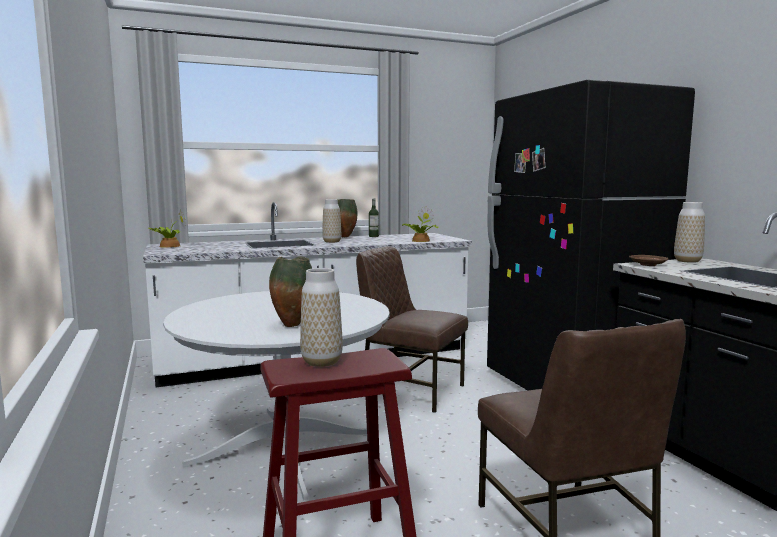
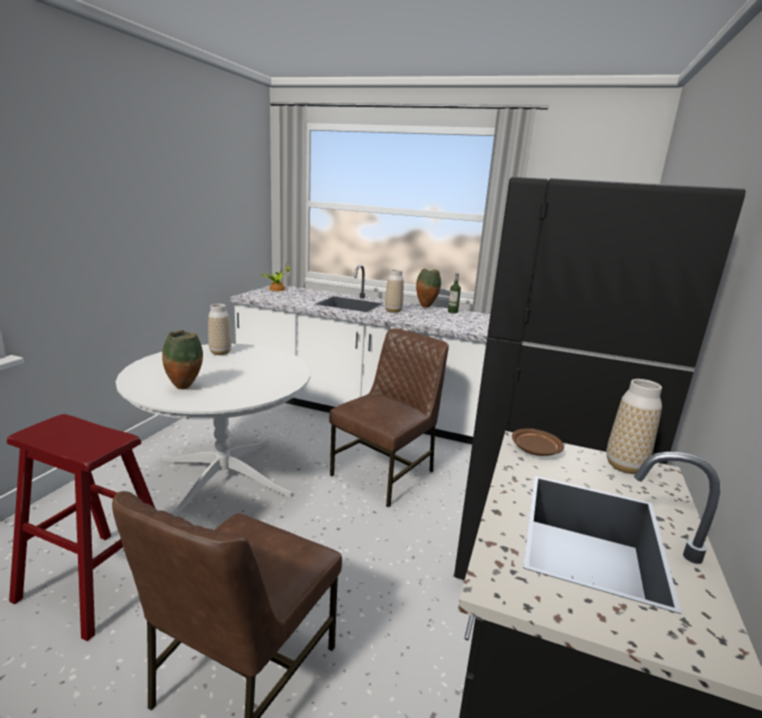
camera: 40 degrees right, 10 degrees up
(321, 362) = (76, 430): vase -> vase (220, 352)
(411, 390) = (385, 473): brown chair -> brown chair turned 60 degrees clockwise
(419, 241) = (470, 328): potted plant -> none

